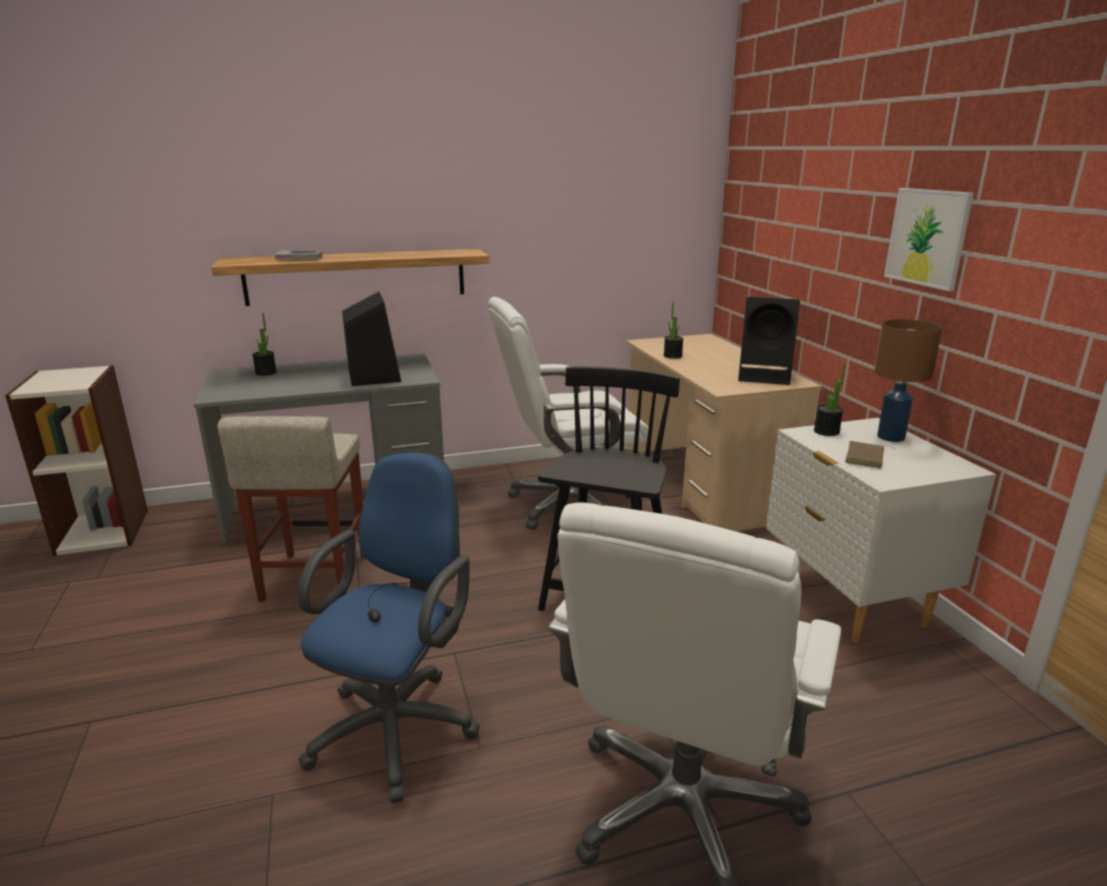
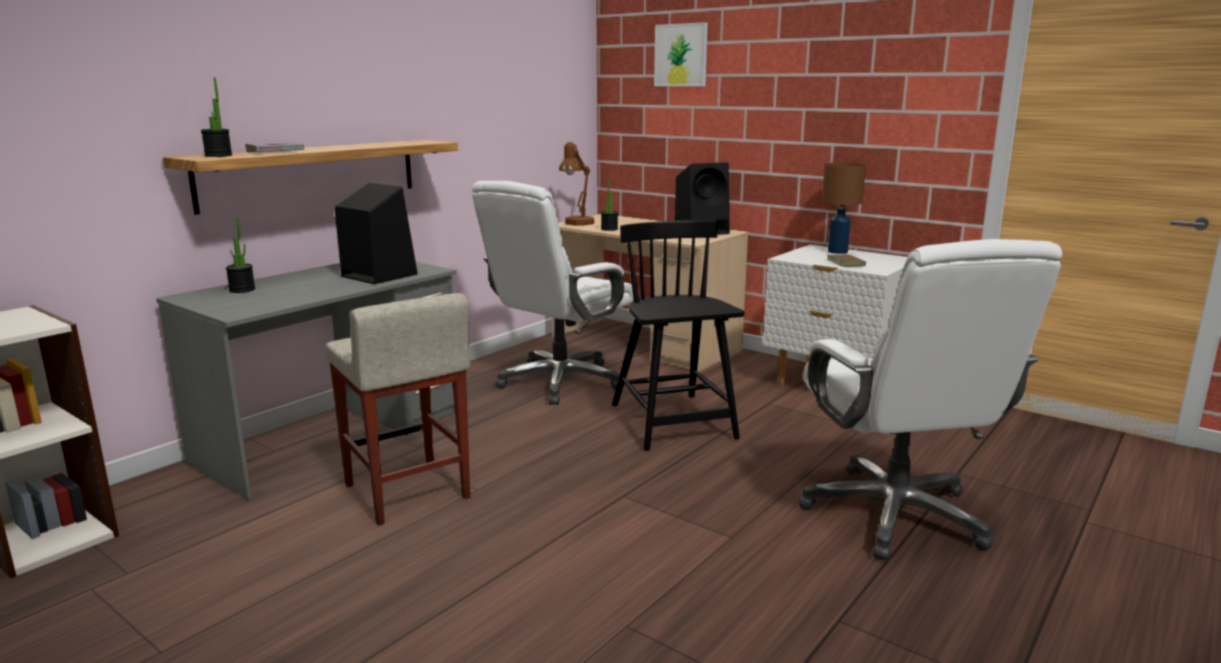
camera: 35 degrees left, 5 degrees down
(399, 725) = (655, 549): blue office chair -> none
(656, 343) = (577, 224): none -> brown table lamp
(826, 431) = (798, 255): potted plant -> potted plant (218, 155)
(927, 237) = (834, 102): picture -> picture (681, 55)

